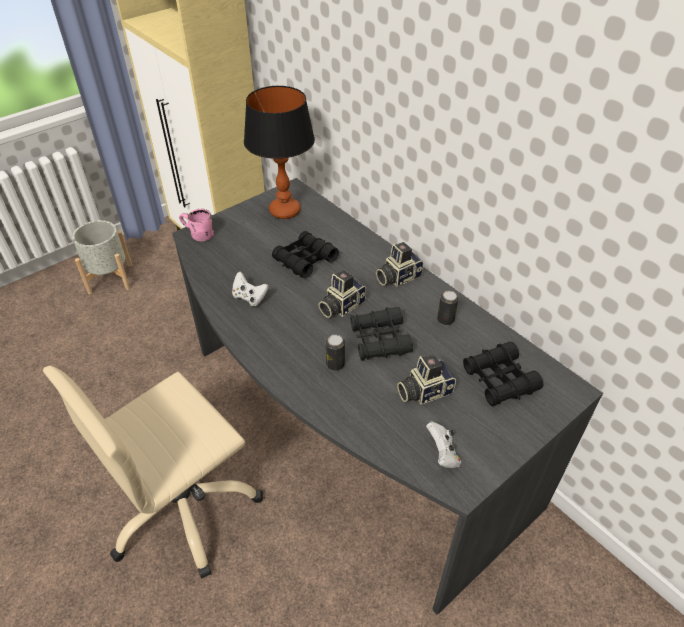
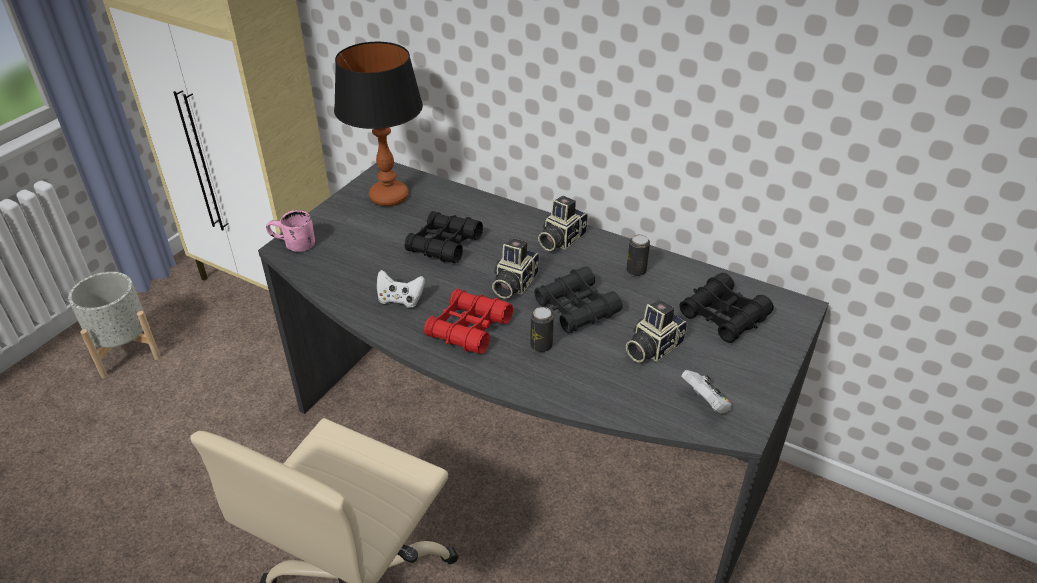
camera: 20 degrees left, 5 degrees down
(287, 335) = (468, 328): none -> red binoculars

